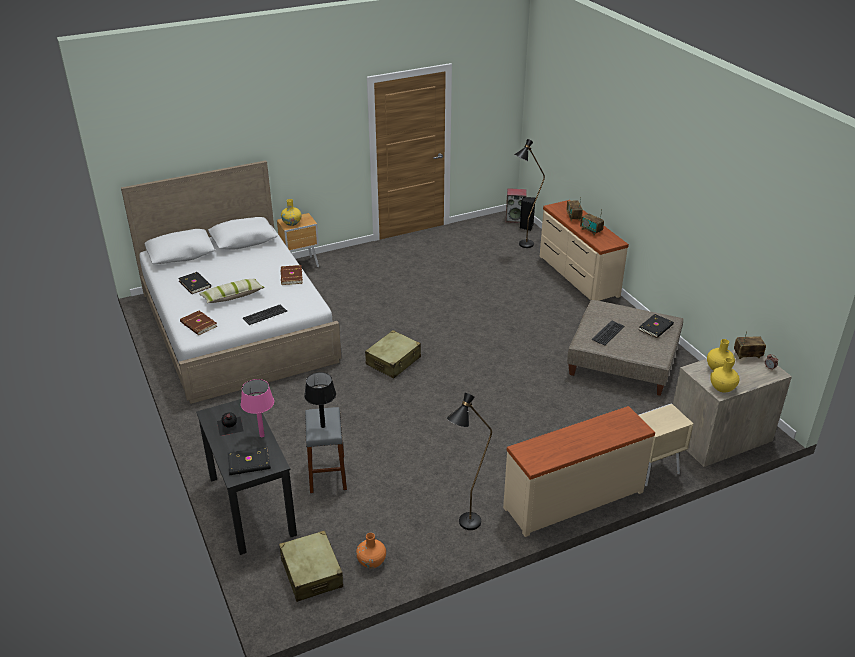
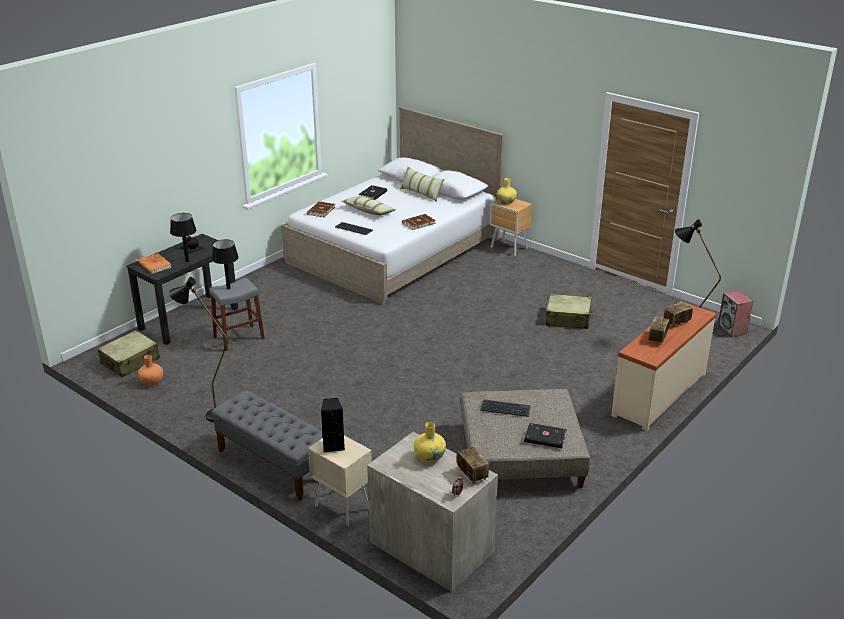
camera: 65 degrees right, 5 degrees down
(226, 257) = (421, 193): none -> pillow
(249, 463) = (154, 265): black book -> orange book
(261, 435) = (187, 261): pink table lamp -> black table lamp
(393, 361) = (405, 327): beige suitcase -> beige suitcase (568, 319)
(526, 227) = (724, 340): black speaker -> black speaker (333, 445)
(572, 498) = (273, 464): beige dresser -> grey bench
(722, 387) = (393, 464): yellow vase -> none

